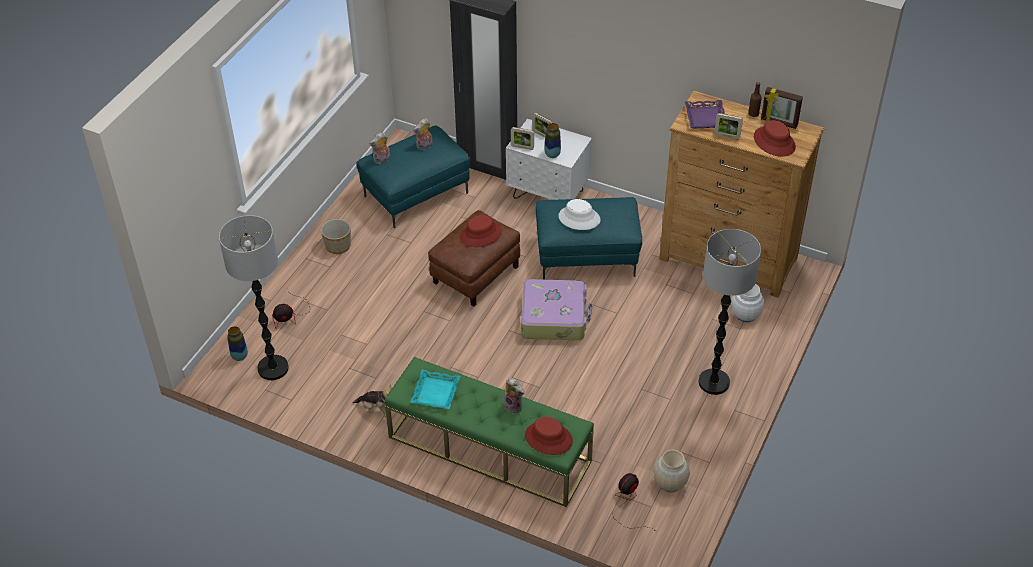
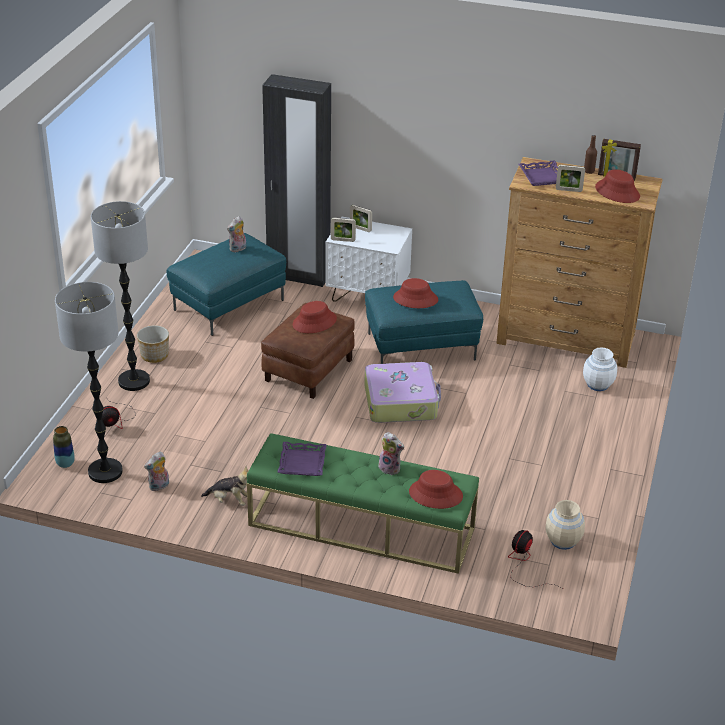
camera: 10 degrees left, 10 degrees down
(382, 160) = (195, 263): plush toy -> plush toy (159, 486)
(436, 392) = (302, 463): turquoise tray -> purple tray
(552, 154) = (375, 244): vase -> none
(579, 218) = (415, 299): white hat -> red hat
(713, 383) = (582, 446): floor lamp -> floor lamp (134, 381)

